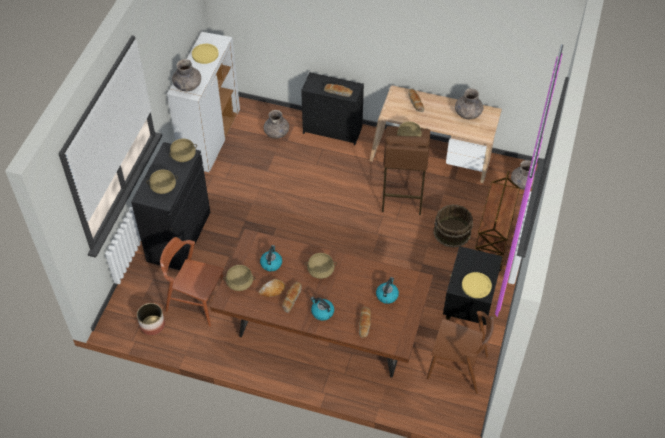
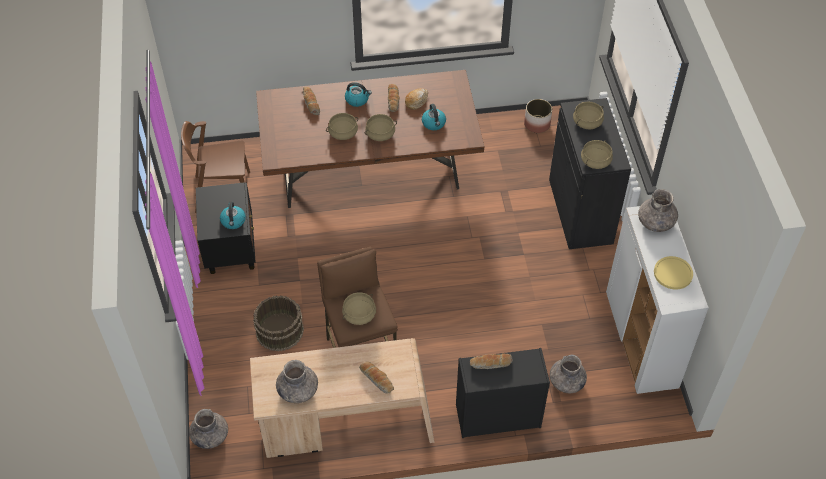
camera: 155 degrees right, 0 degrees up
(196, 301) = (512, 158): brown chair -> none
(239, 283) = (452, 97): beige cooking pot -> beige cooking pot (343, 133)
(387, 295) = (301, 135): kettle -> kettle (233, 221)
(476, 285) = (216, 199): yellow plate -> none
(492, 243) = (226, 336): brown cart -> none

